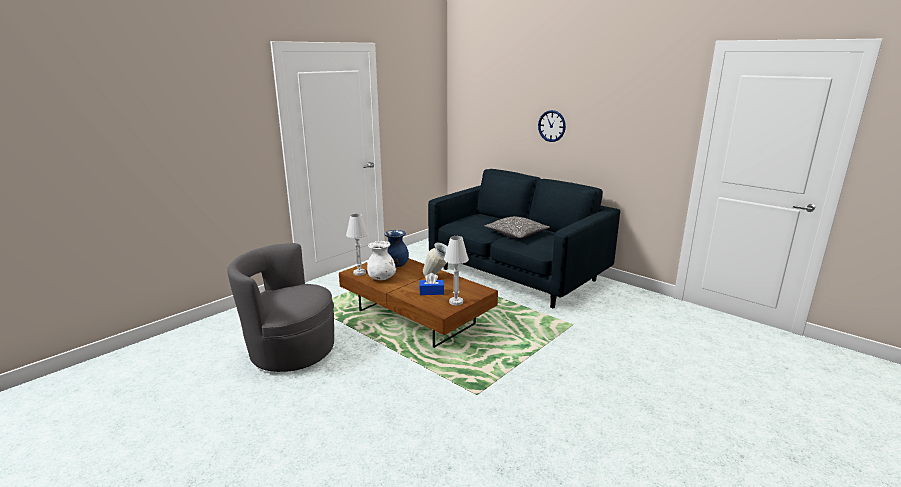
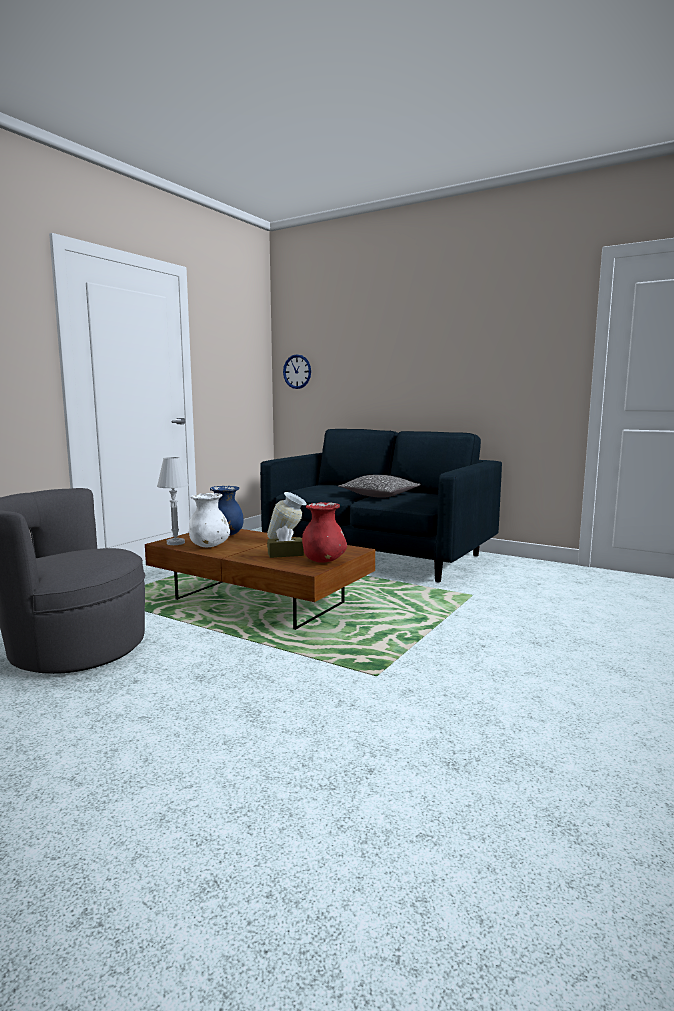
camera: 10 degrees left, 10 degrees down
(431, 292) = (285, 554): blue tissue box -> brown tissue box
(456, 302) = (323, 561): white table lamp -> red vase
(551, 126) = (408, 371): wall clock -> wall clock (297, 371)

